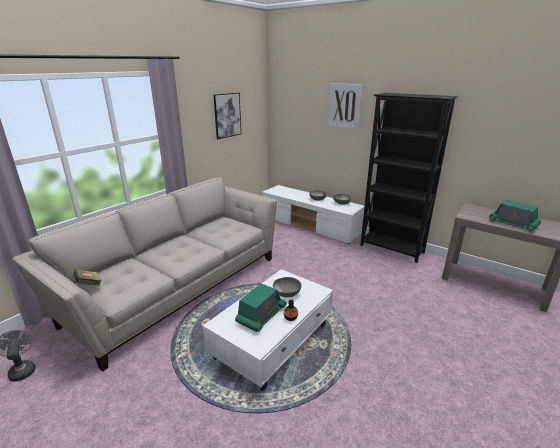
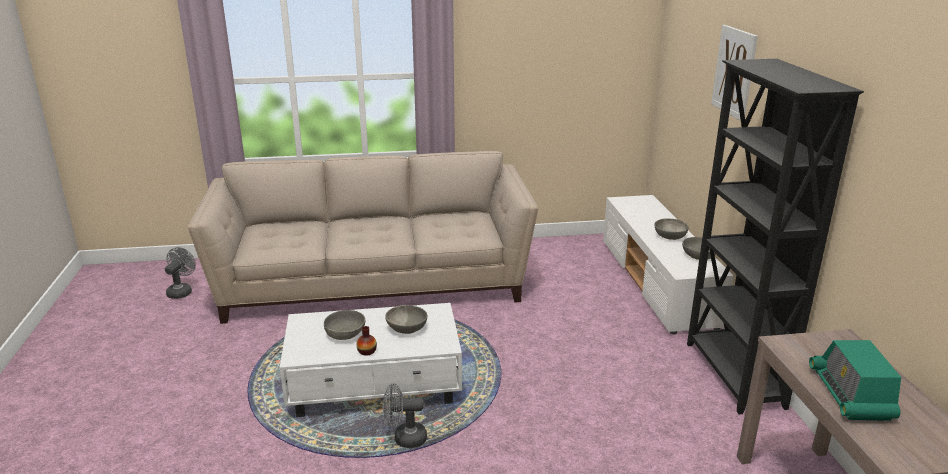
camera: 45 degrees right, 0 degrees up
(89, 285) = (252, 231): book -> none
(227, 115) = (558, 57): picture -> none
(261, 315) = (346, 334): radio -> grey bowl
(334, 358) = (404, 438): none -> grey fan

